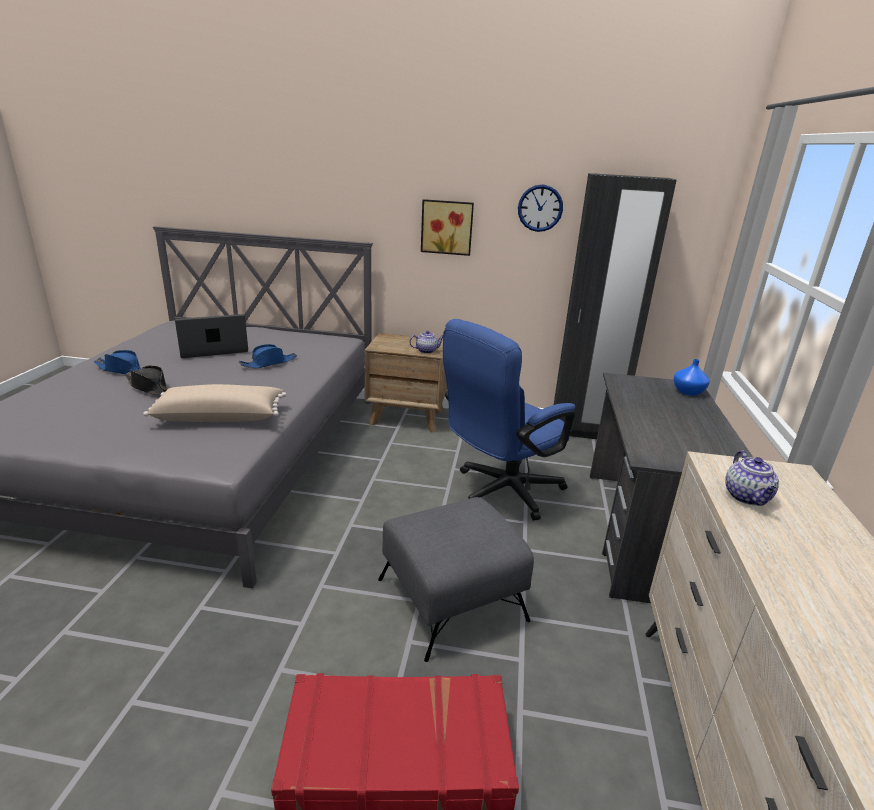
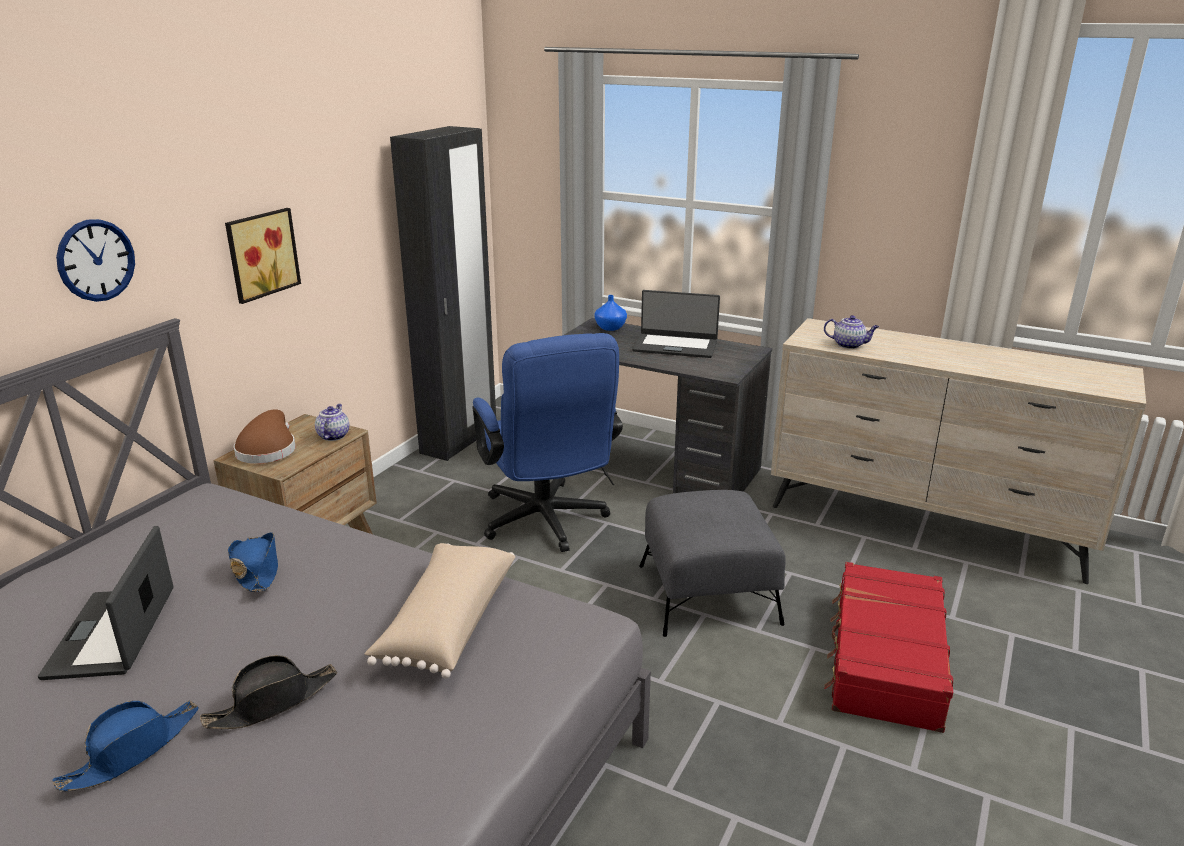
camera: 70 degrees left, 0 degrees up
(397, 340) = (268, 449): none -> brown hat
(540, 208) = (351, 192): wall clock -> wall clock (96, 260)
(688, 425) = (675, 346): none -> laptop

